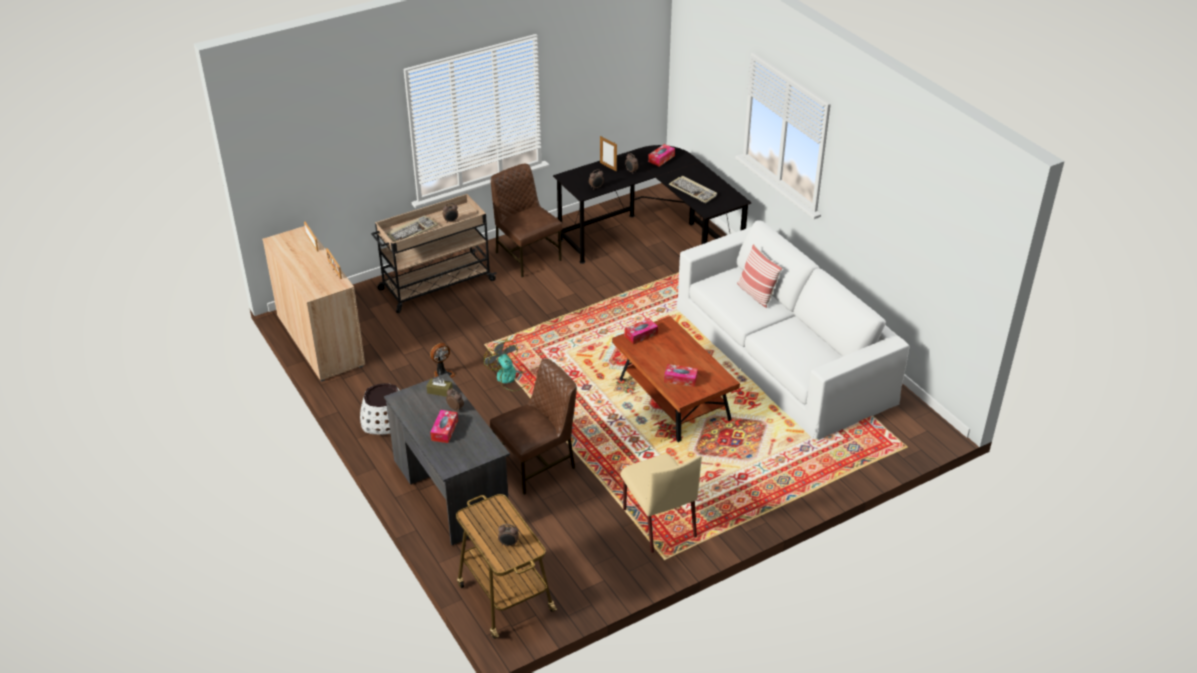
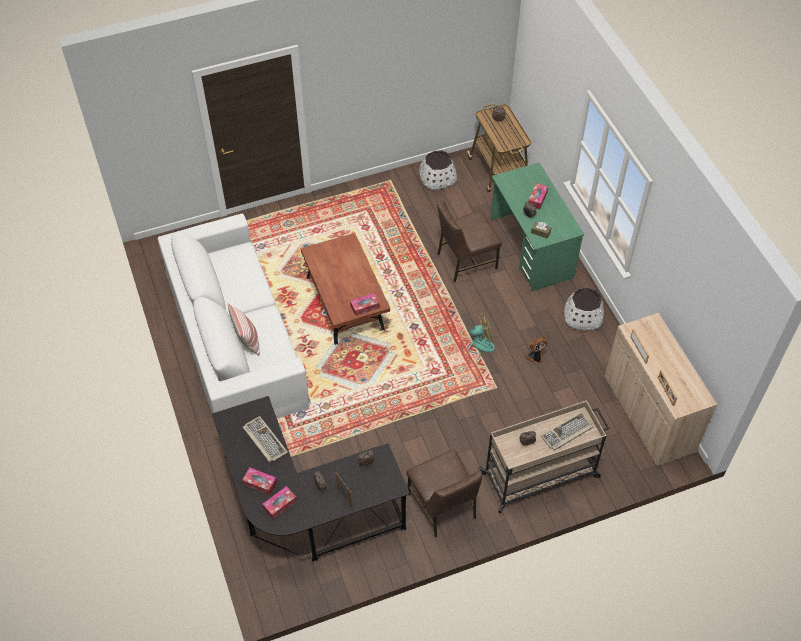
camera: 170 degrees left, 15 degrees up
(450, 490) = (531, 248): grey desk -> green desk
(510, 378) = (477, 345): fan -> fan turned 75 degrees counterclockwise
(595, 572) = (437, 178): none -> white planter
(658, 522) = (387, 205): beige chair -> none
(680, 379) = (345, 258): tissue box -> tissue box (260, 483)

